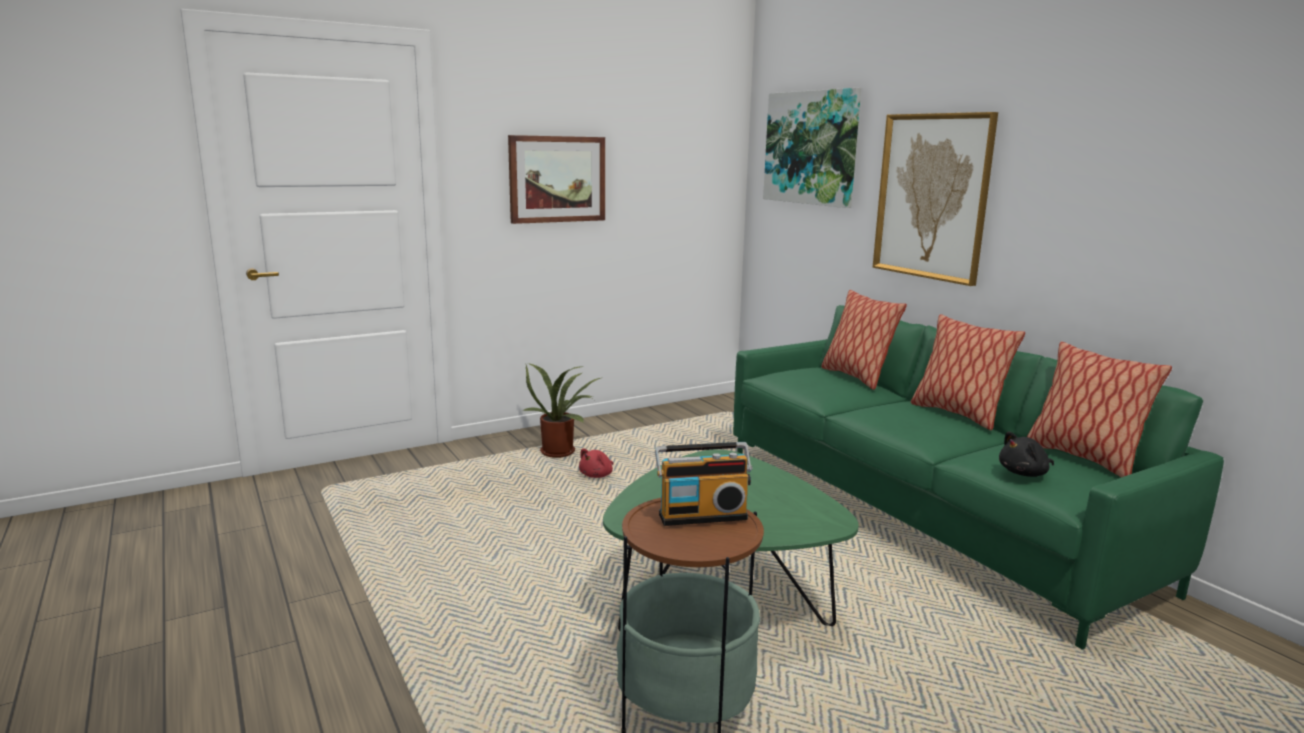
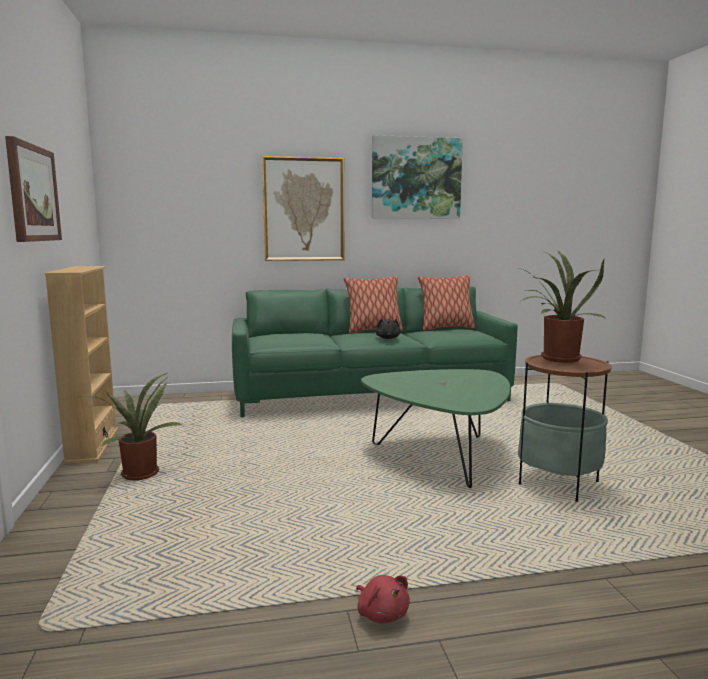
camera: 70 degrees left, 5 degrees down
(597, 475) = (214, 465): red plush toy -> red plush toy (381, 613)
(607, 420) = (92, 445): none -> beige bookcase
(702, 515) = (556, 359): radio -> potted plant
(811, 148) = (181, 178): picture -> picture (416, 178)
(856, 377) = (296, 332): pillow -> none
(1024, 473) = (462, 335): black plush toy -> black plush toy (388, 338)

